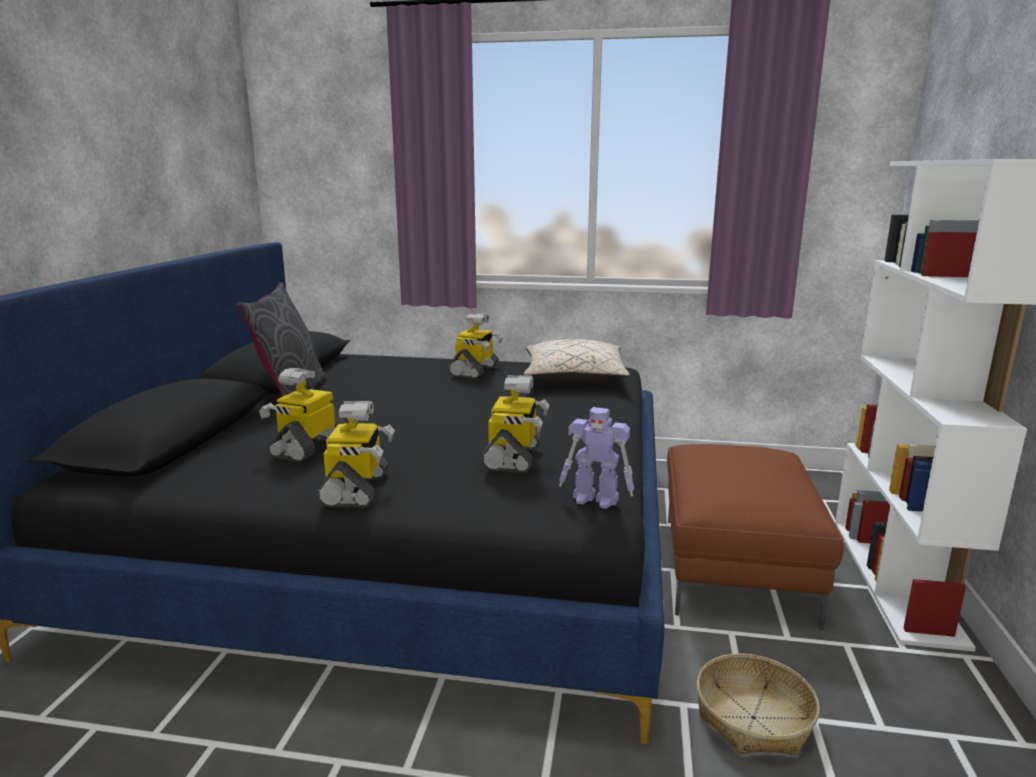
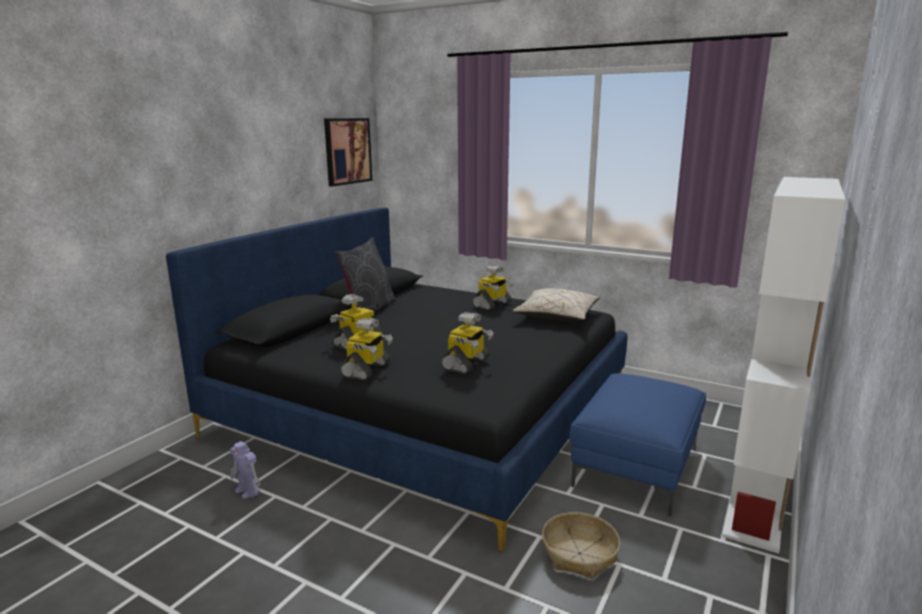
camera: 20 degrees right, 0 degrees up
(213, 151) = (347, 151): none -> picture
(596, 499) = (496, 395): toy robot -> toy robot (247, 491)
(733, 567) = (635, 465): brown ottoman -> blue ottoman

